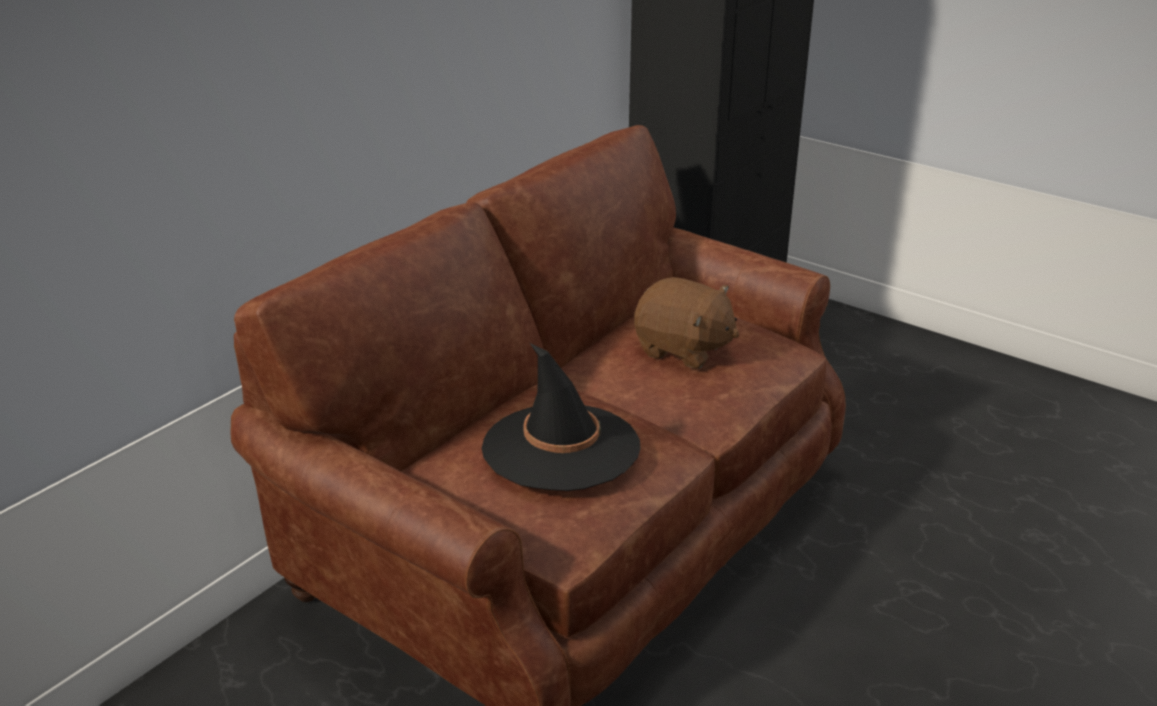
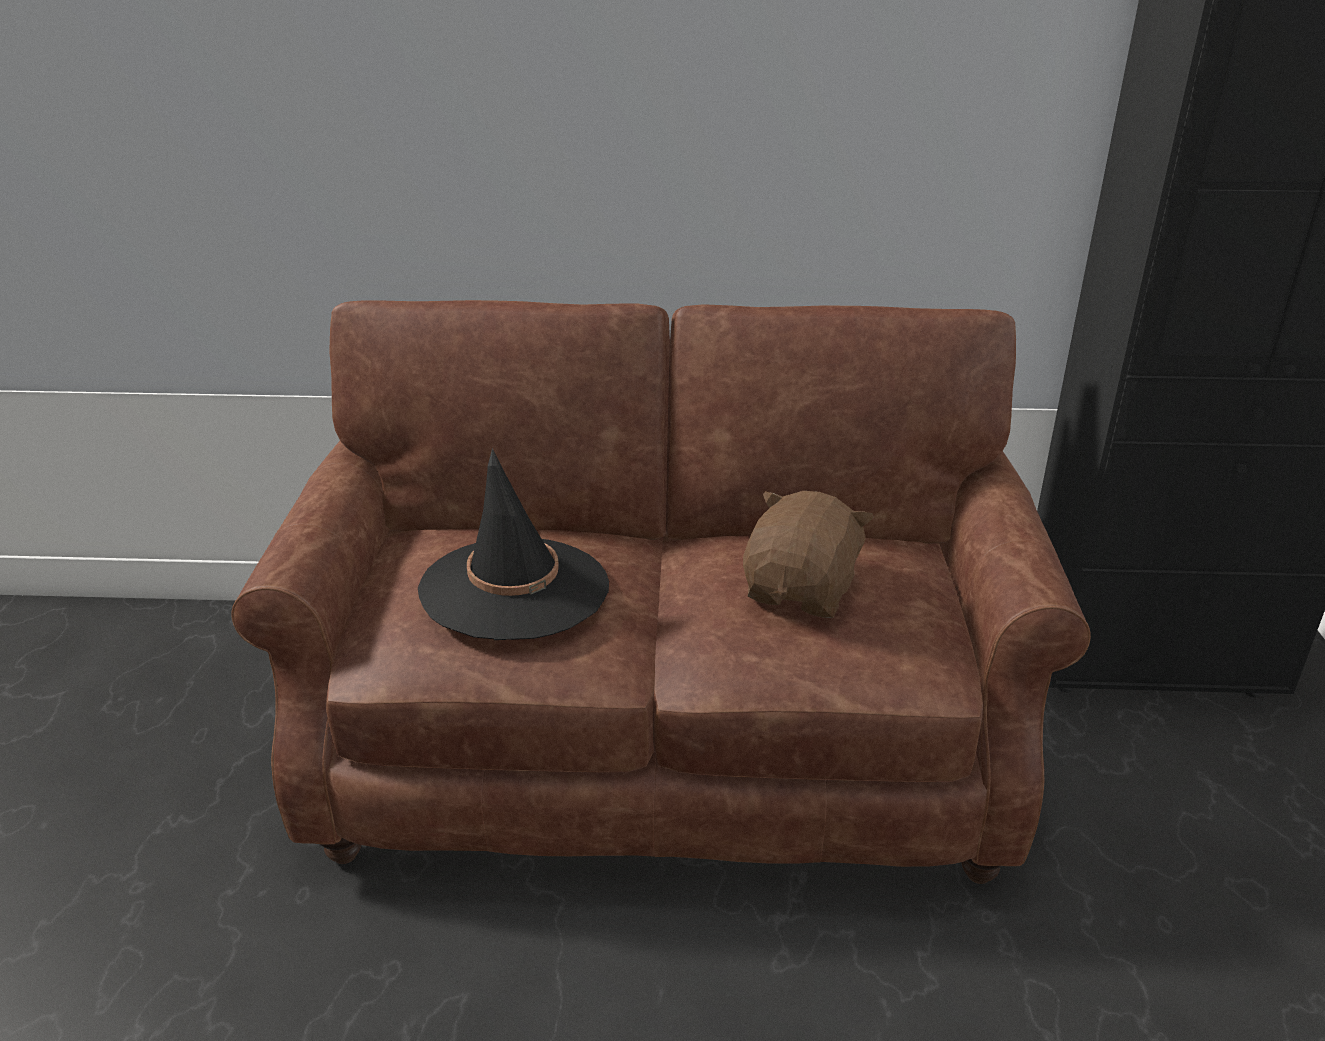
camera: 55 degrees right, 0 degrees up
(683, 350) = (802, 592): brown plush toy -> brown plush toy turned 150 degrees counterclockwise

